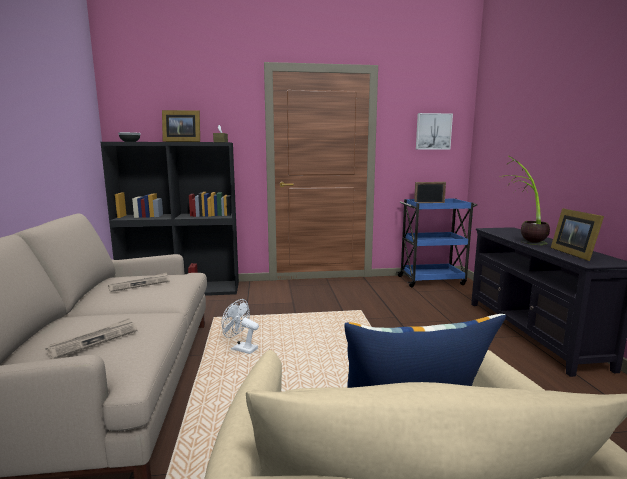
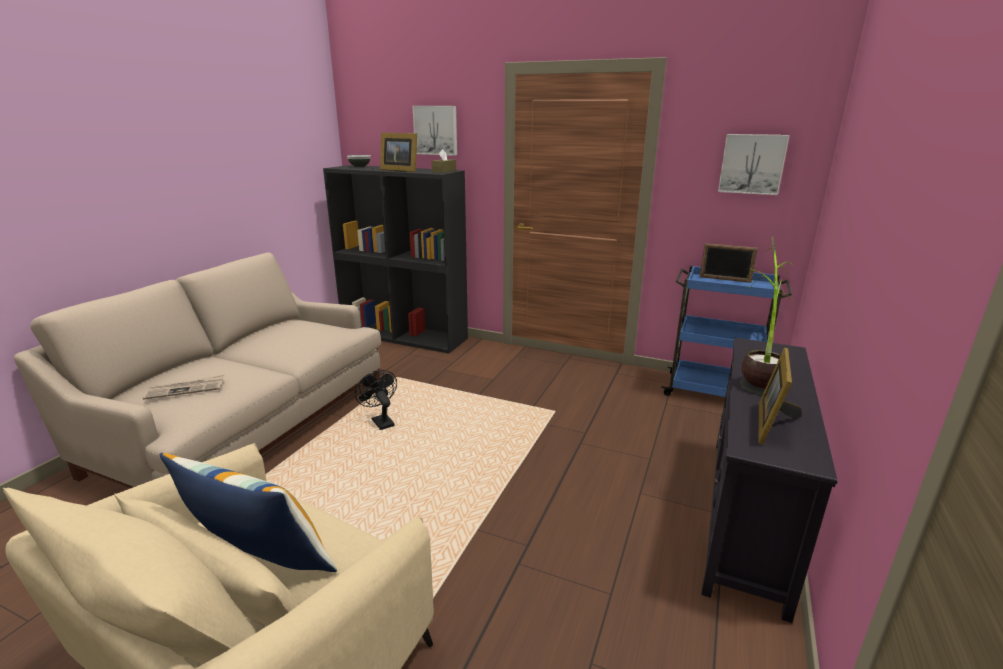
camera: 30 degrees right, 10 degrees up
(140, 284) = (291, 335): newspaper -> none
(204, 112) = (436, 130): none -> picture
(240, 348) = (380, 421): white fan -> black fan

